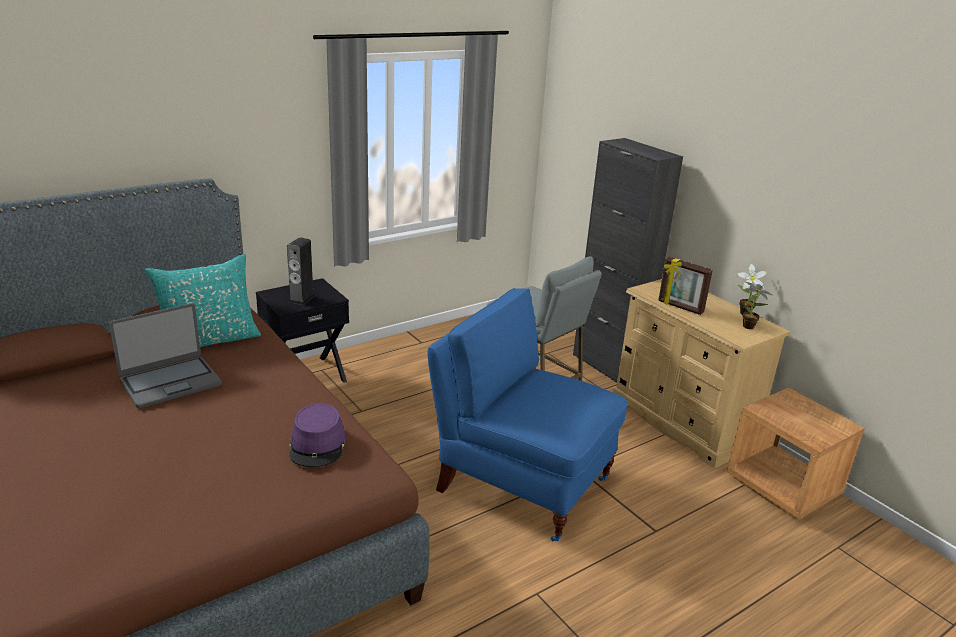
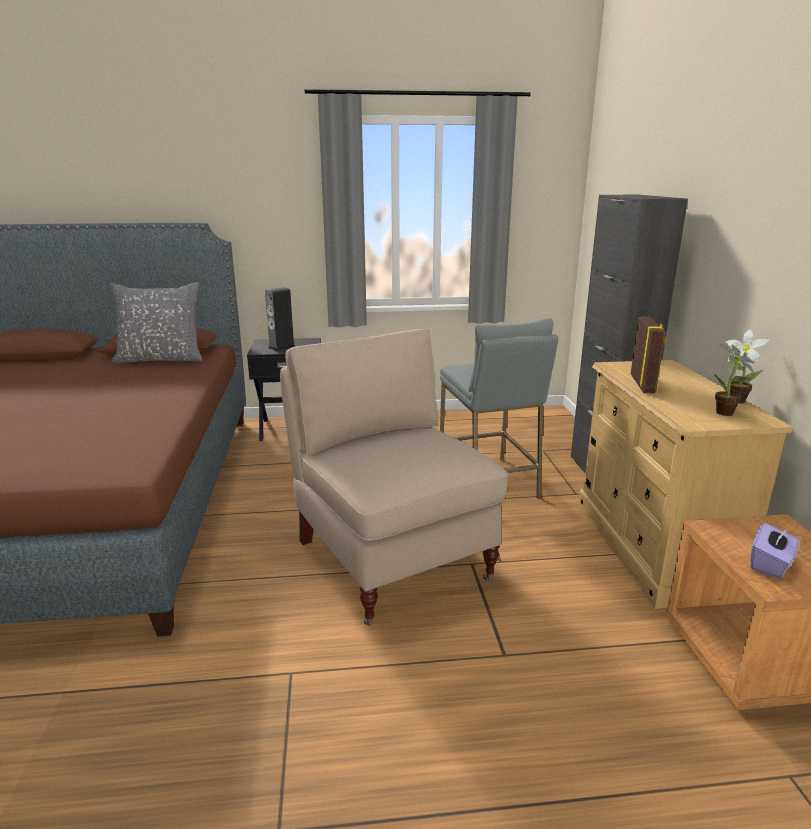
camera: 30 degrees right, 5 degrees down
(170, 382) = (88, 378): laptop -> none
(209, 340) = (161, 359): turquoise pillow -> grey pillow
(318, 445) = (116, 437): purple hat -> none
(521, 484) = (391, 558): blue chair -> beige chair
(680, 307) = (643, 384): picture frame -> picture frame turned 150 degrees counterclockwise
(805, 426) = (770, 564): none -> purple tissue box

